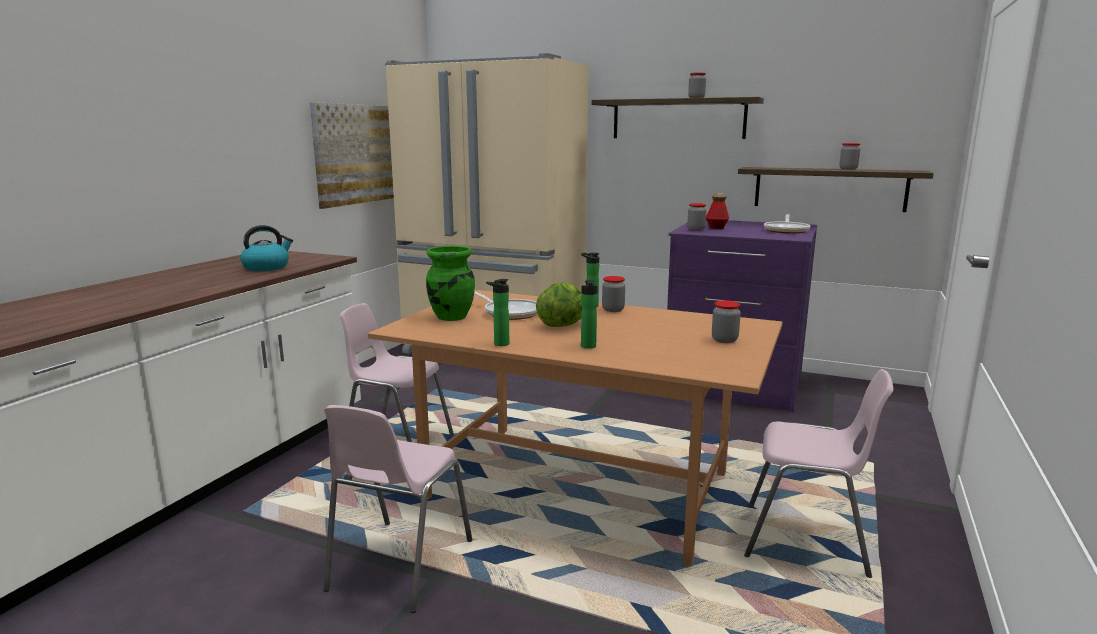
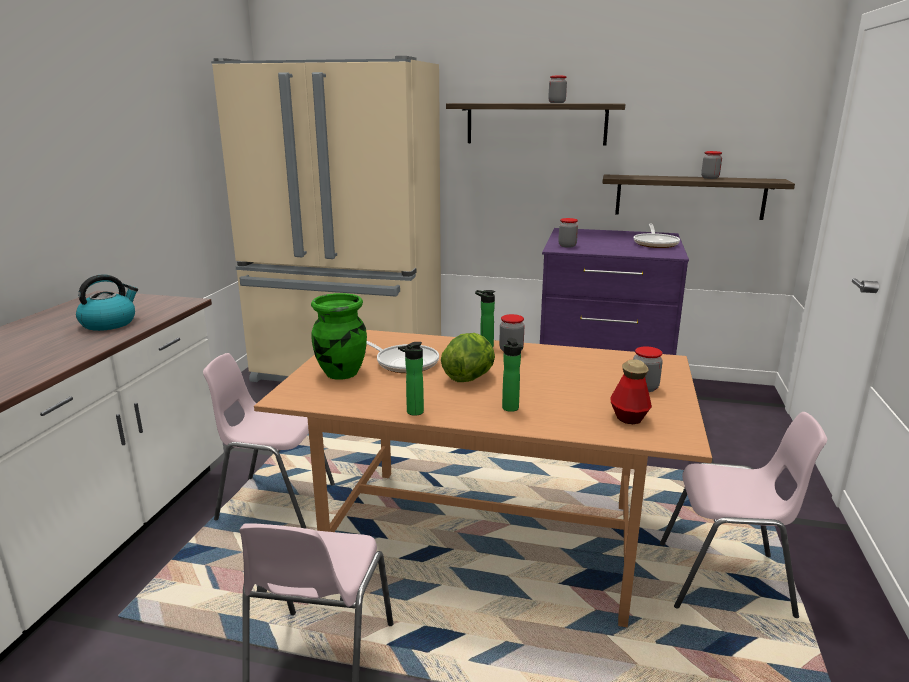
camera: 10 degrees left, 5 degrees up
(364, 154) = (194, 166): picture -> none
(716, 227) = (585, 241): bottle -> bottle (629, 417)

